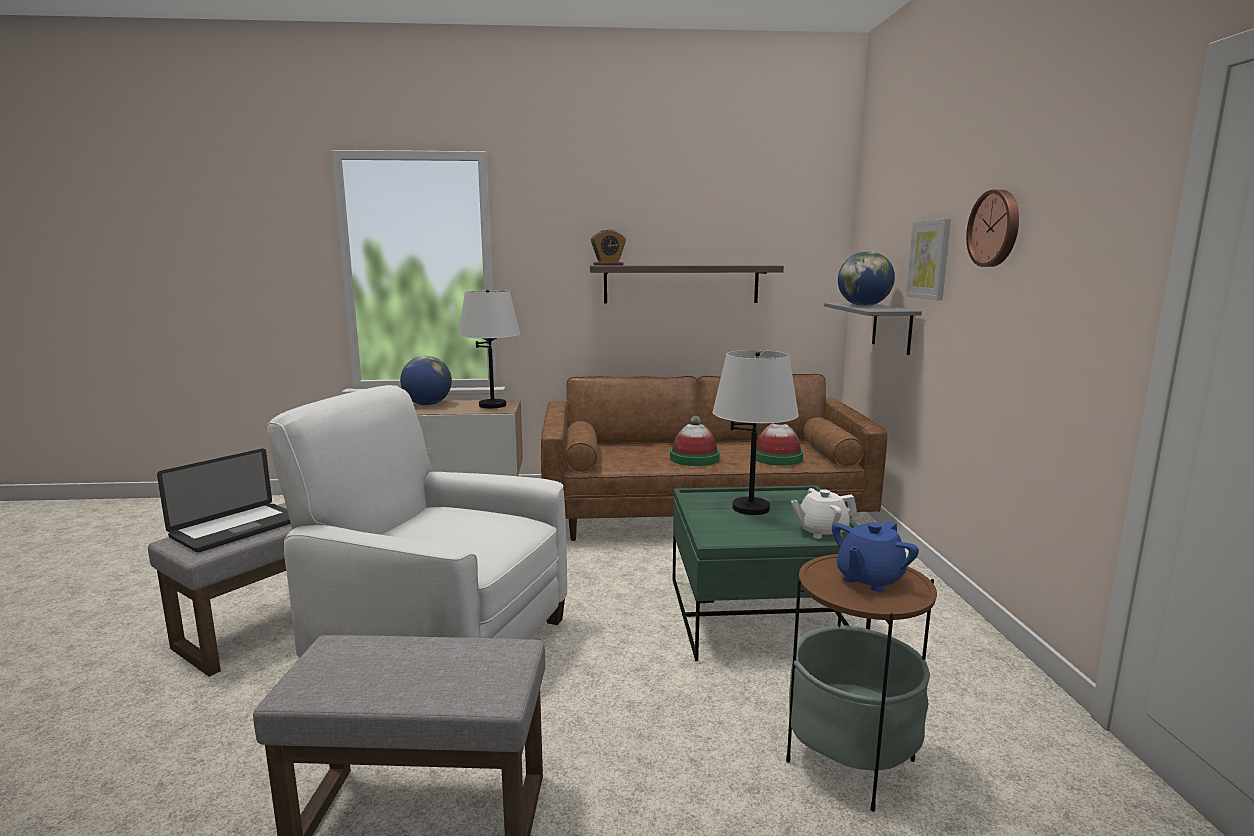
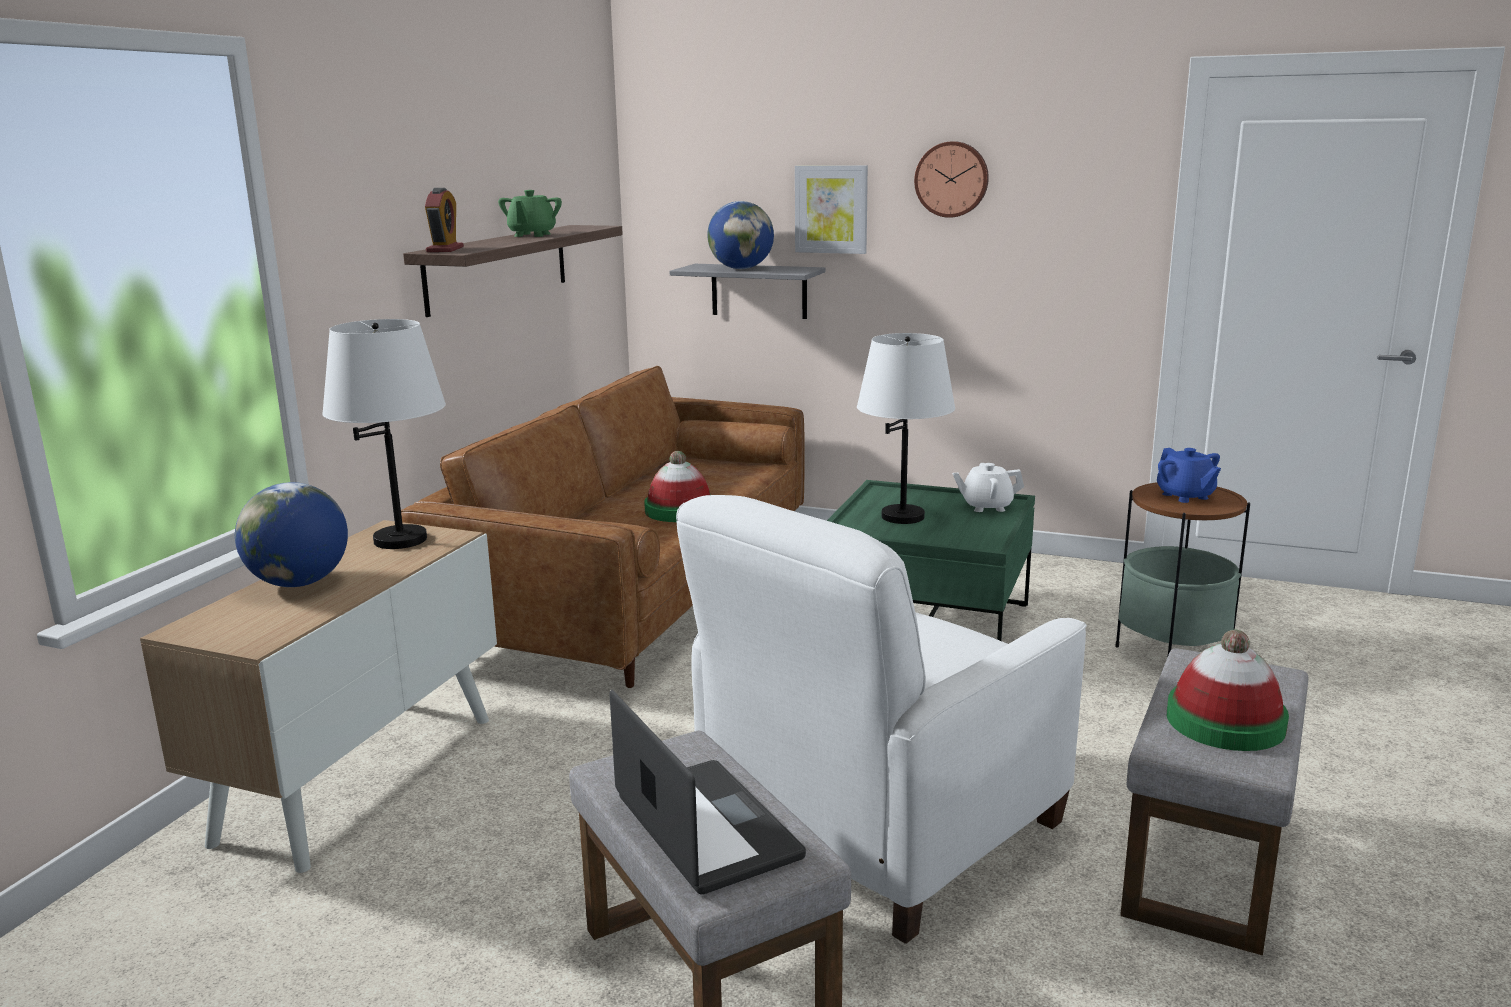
camera: 65 degrees left, 5 degrees up
(698, 265) = (532, 235): none -> green teapot
(777, 458) = (728, 478): hat -> hat (1225, 722)
(821, 531) = (986, 506): white teapot -> white teapot turned 75 degrees clockwise

